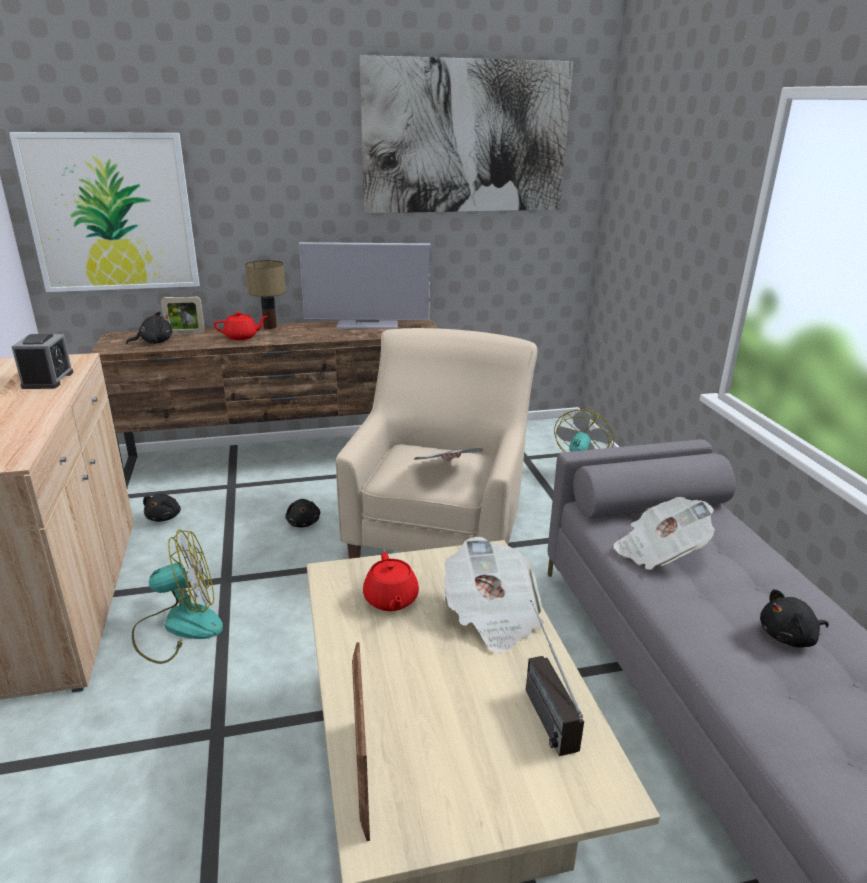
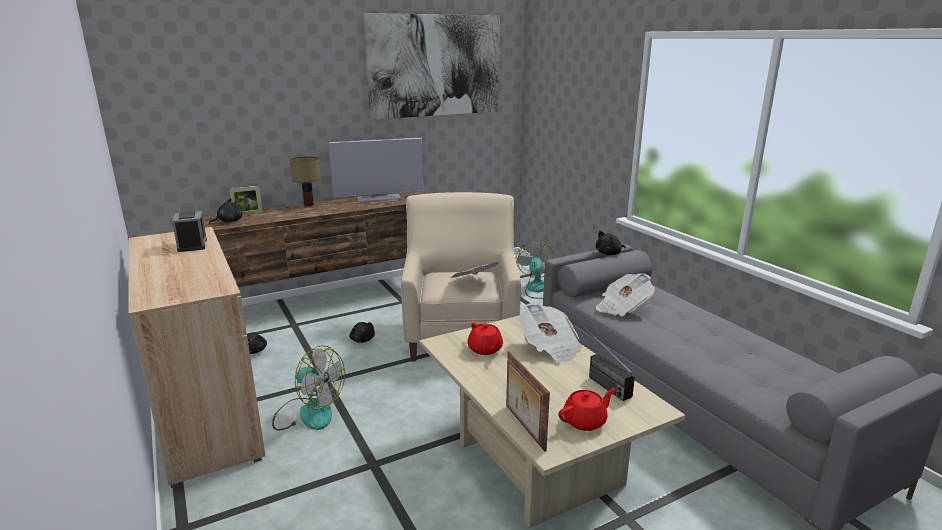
camera: 15 degrees left, 5 degrees down
(112, 213) = (186, 128): picture -> none
(178, 626) = (308, 413): fan -> fan turned 60 degrees clockwise
(242, 337) = (293, 213): red teapot -> red teapot (585, 421)
(789, 637) = (709, 336): black plush toy -> black plush toy (609, 253)

